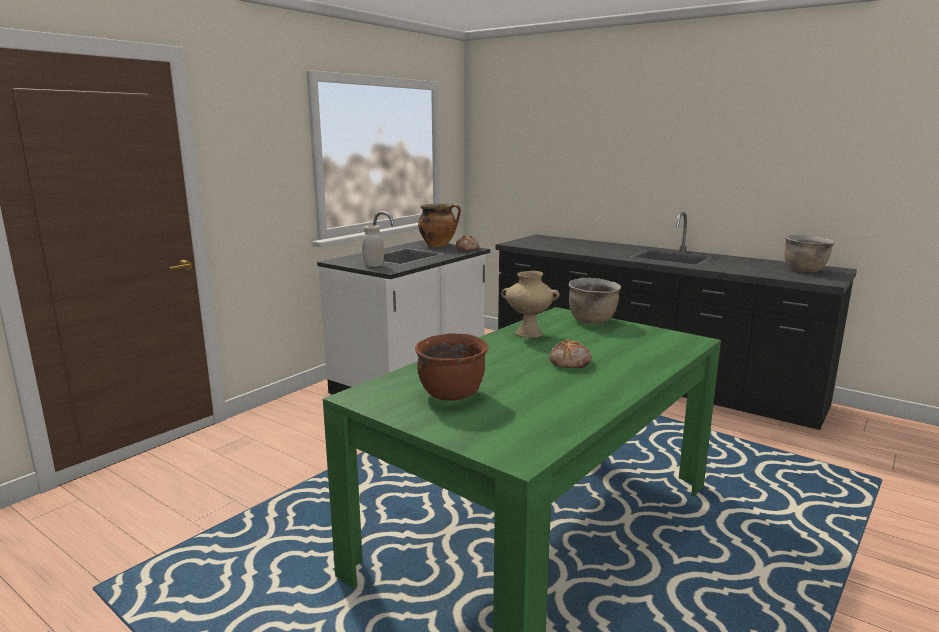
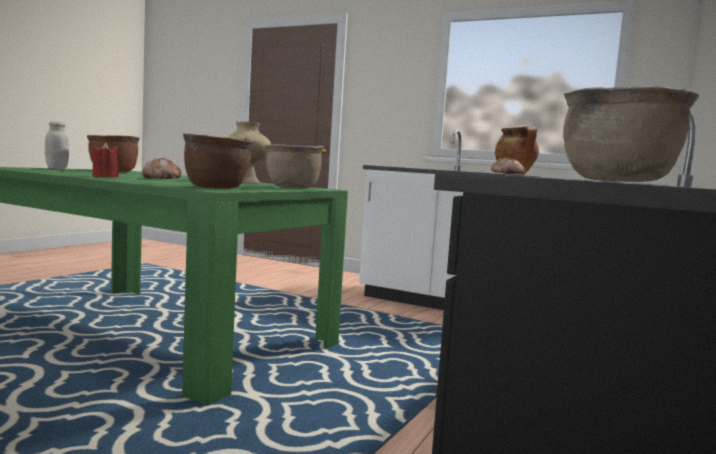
camera: 80 degrees right, 10 degrees down
(373, 266) = (394, 166): white jar -> white jar (56, 168)
(623, 380) = (105, 177): none -> red candle
(672, 340) = (216, 188): none -> brown cooking pot

